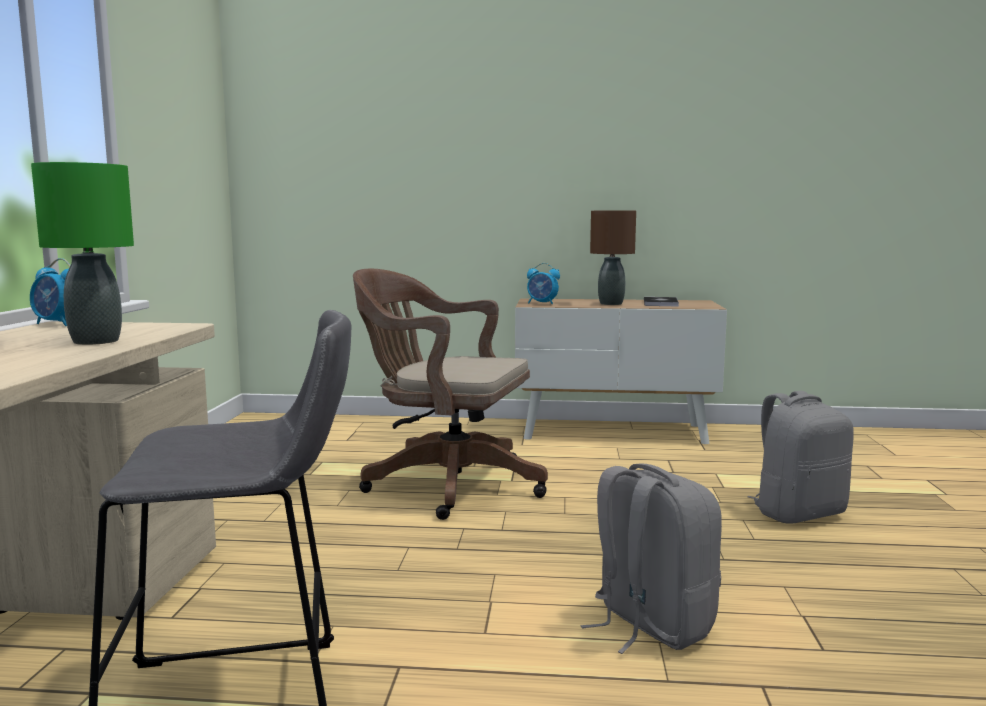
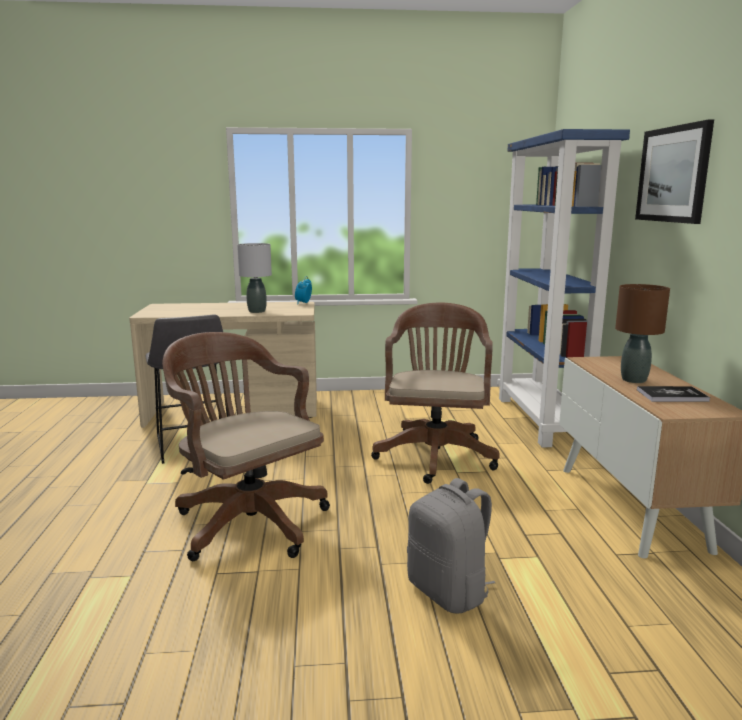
camera: 80 degrees right, 5 degrees up
(97, 341) = (257, 311): green table lamp -> grey table lamp
(373, 426) = (542, 420): none -> blue bookcase
(542, 303) = (600, 362): alarm clock -> none
(550, 108) = (673, 174): none -> picture
(649, 625) = (247, 520): grey backpack -> brown office chair

